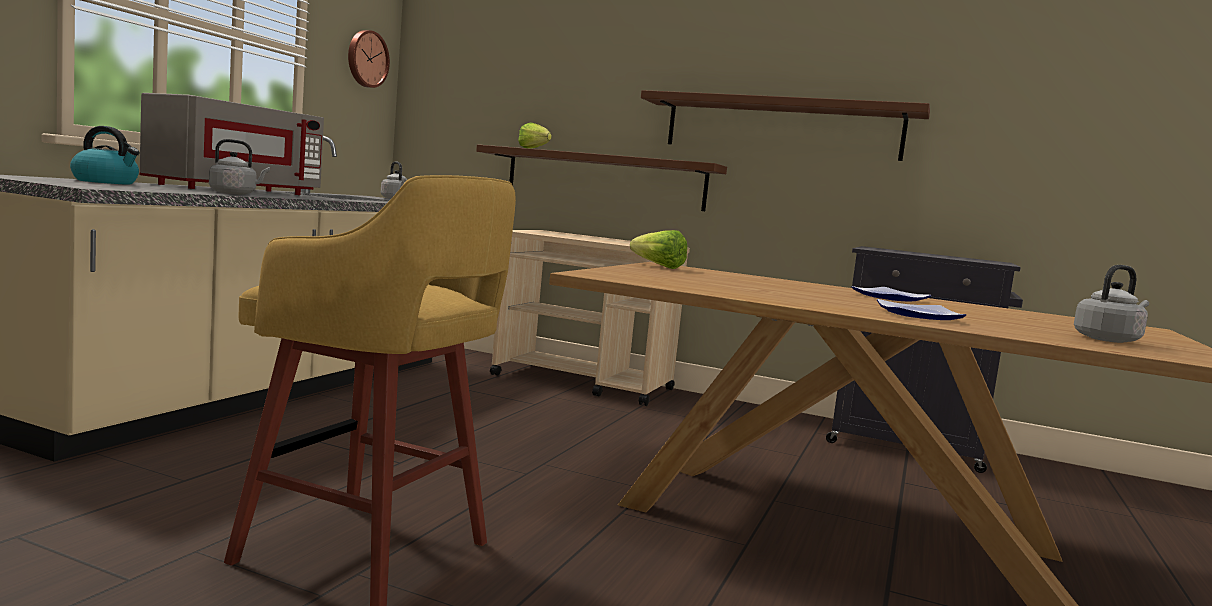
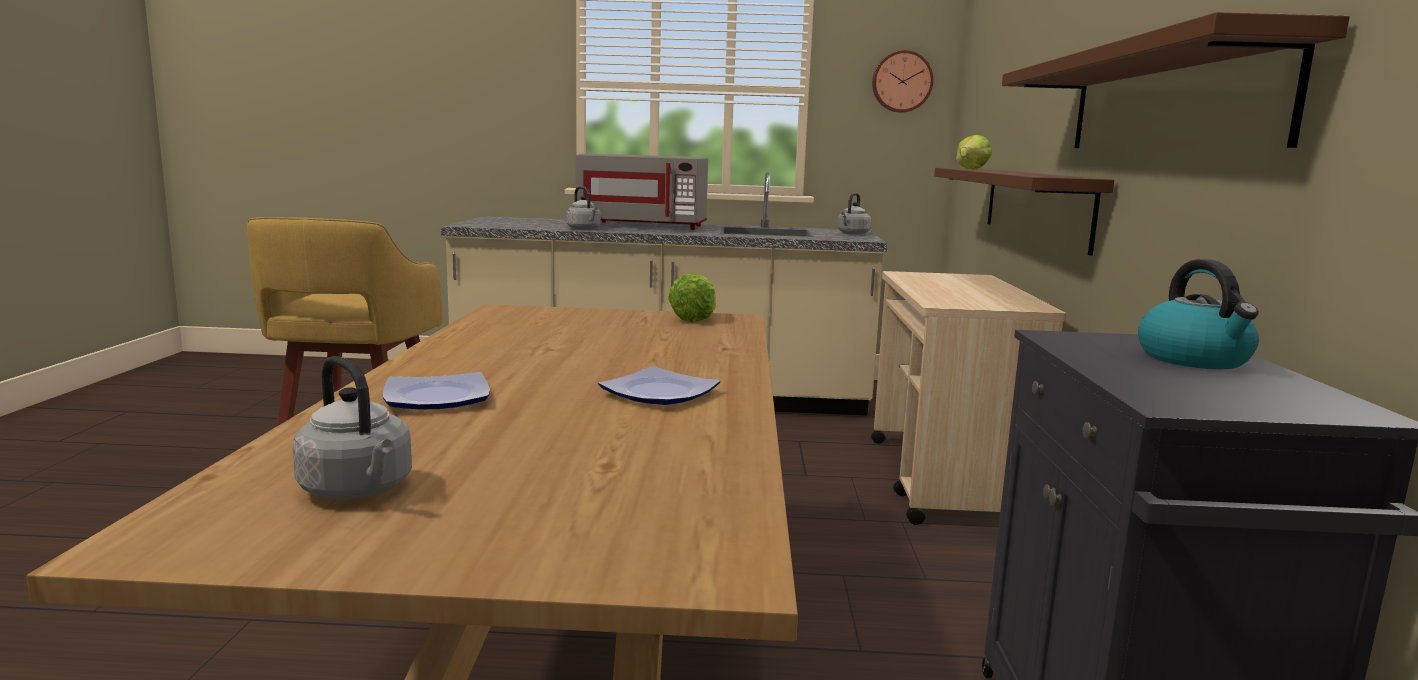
camera: 70 degrees right, 5 degrees up
(106, 182) = (548, 221): kettle -> kettle (1195, 360)

